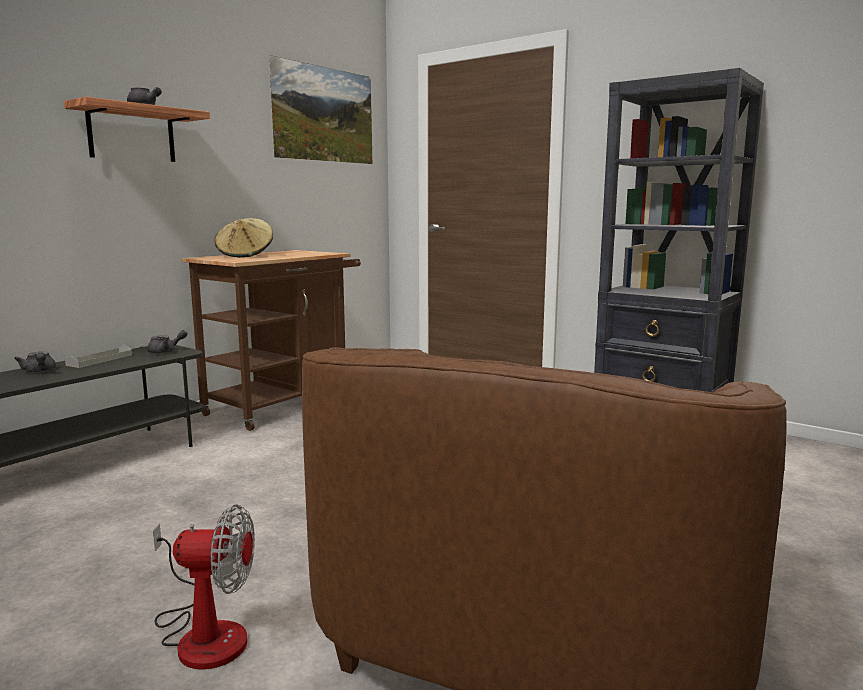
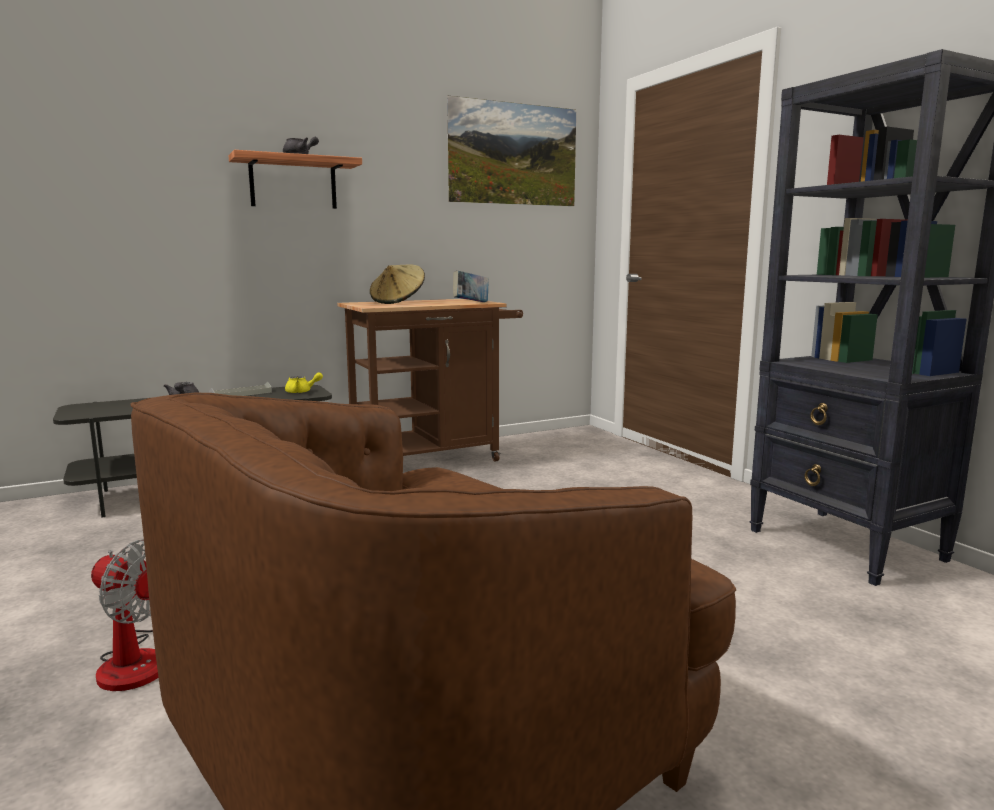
camera: 25 degrees right, 0 degrees up
(166, 351) = (302, 392): grey teapot -> yellow teapot
(318, 254) = (471, 303): none -> book

